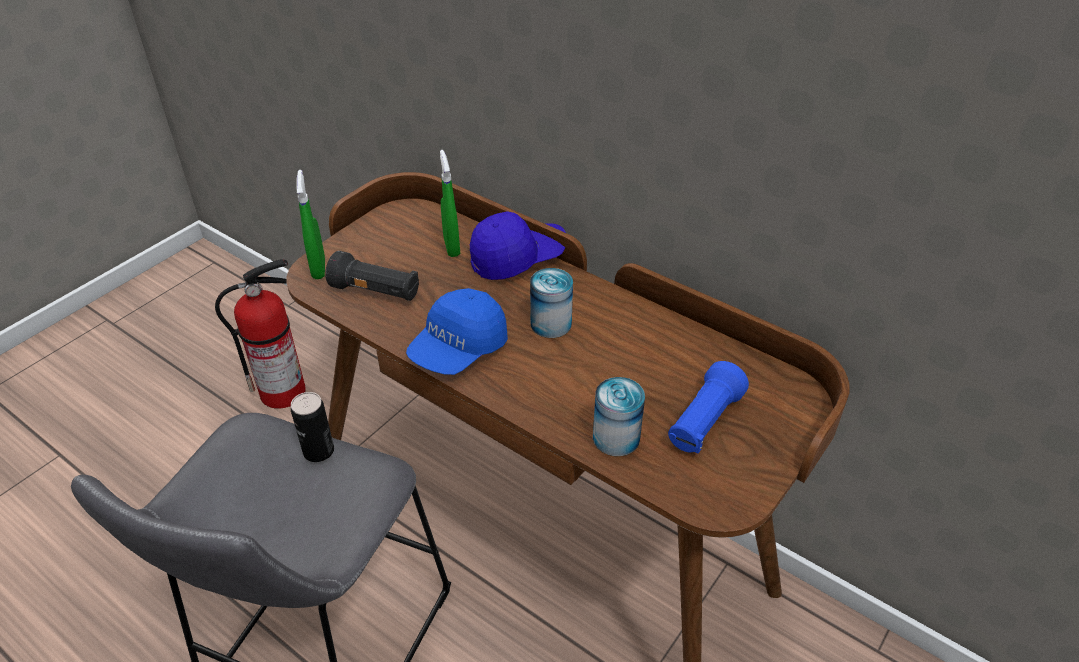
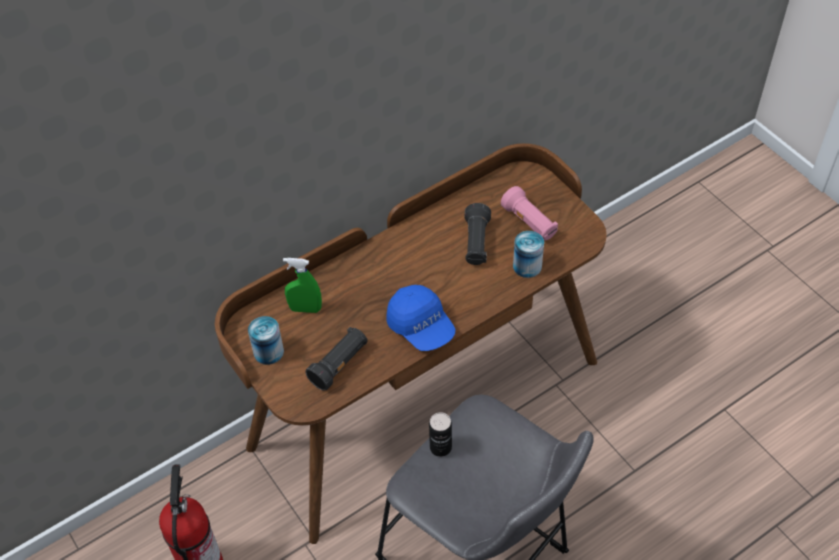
camera: 70 degrees left, 10 degrees up
(318, 268) = (293, 398): green spray bottle -> none
(517, 258) = (337, 273): blue cap -> none
(551, 323) = (416, 271): can -> can (268, 352)
(630, 371) = (476, 243): none -> black flashlight
(703, 422) = (529, 223): blue flashlight -> pink flashlight

